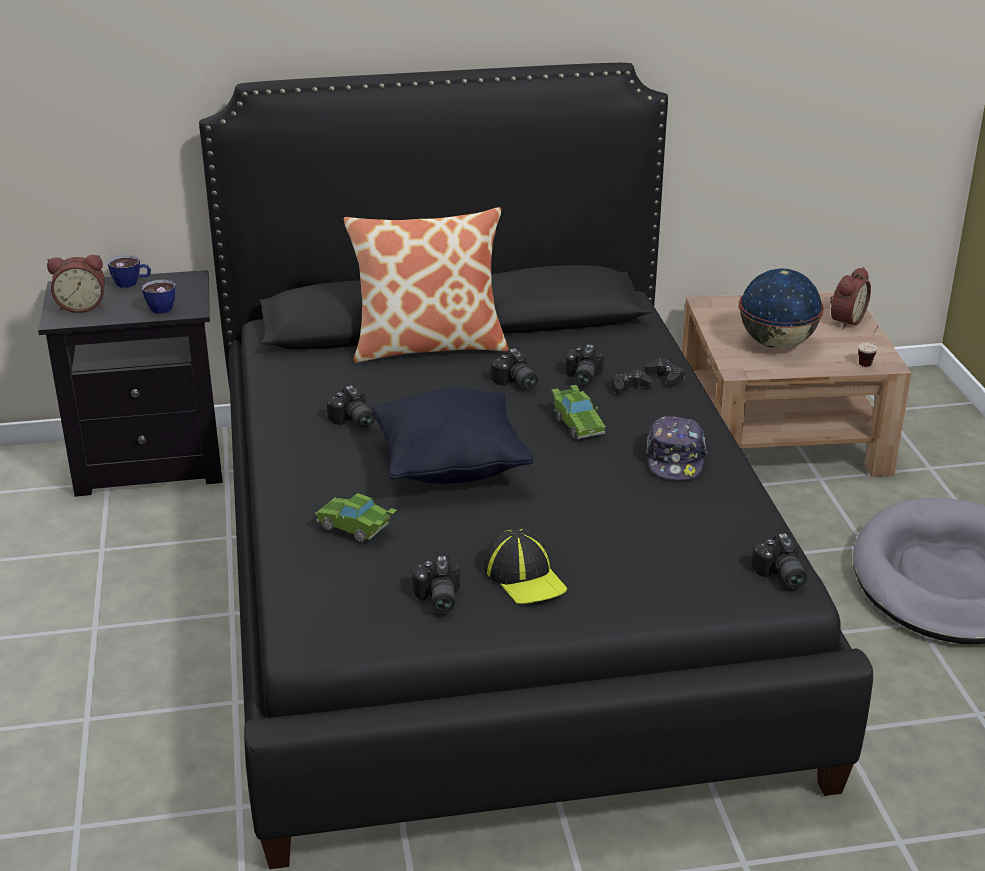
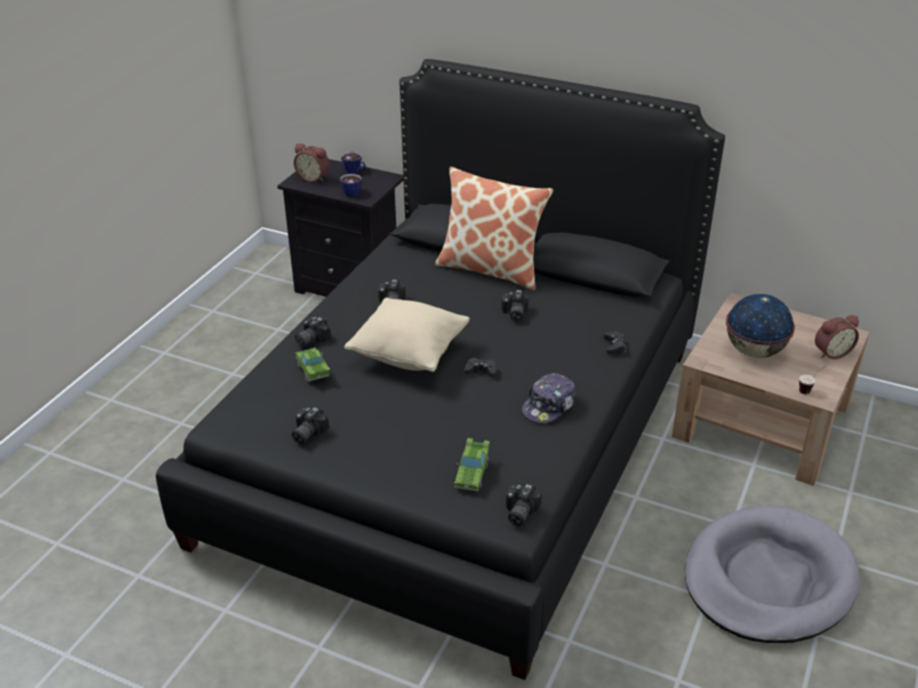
camera: 35 degrees right, 5 degrees up
(450, 467) = (409, 354): black pillow -> beige pillow
(524, 576) = (369, 441): cap -> none
(577, 423) = (517, 356): green toy car -> green toy car (472, 473)
(581, 377) = (558, 325): camera -> camera (310, 339)
(630, 387) = (581, 344): black game controller -> black game controller (481, 371)

